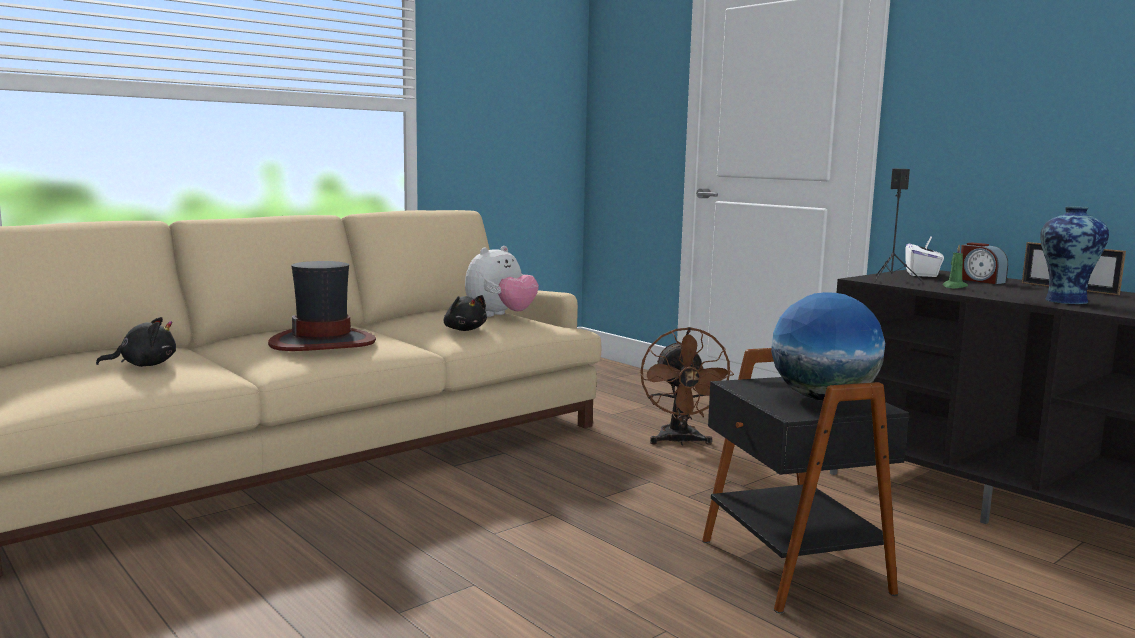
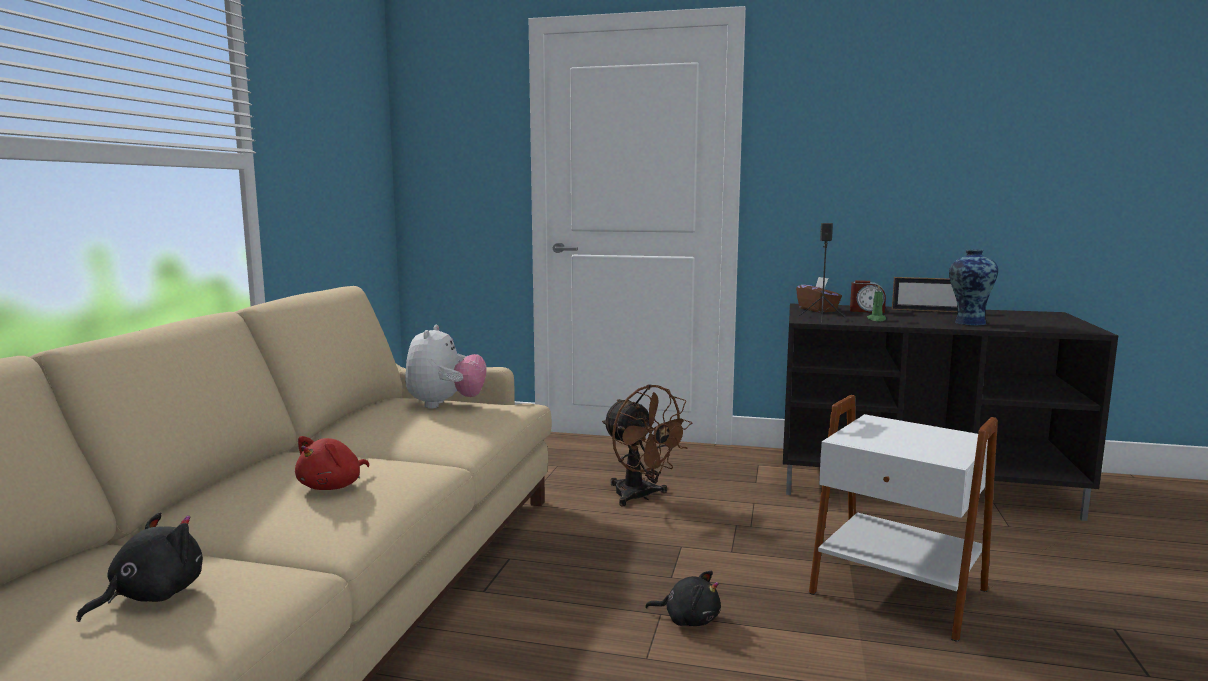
camera: 35 degrees left, 0 degrees up
(323, 342) = (333, 486): hat -> red plush toy
(464, 330) = (447, 430): black plush toy -> black plush toy (688, 619)
(790, 567) = (897, 593): black side table -> white side table
(823, 399) = (928, 439): globe -> none
(922, 274) = (818, 310): white tissue box -> brown tissue box

